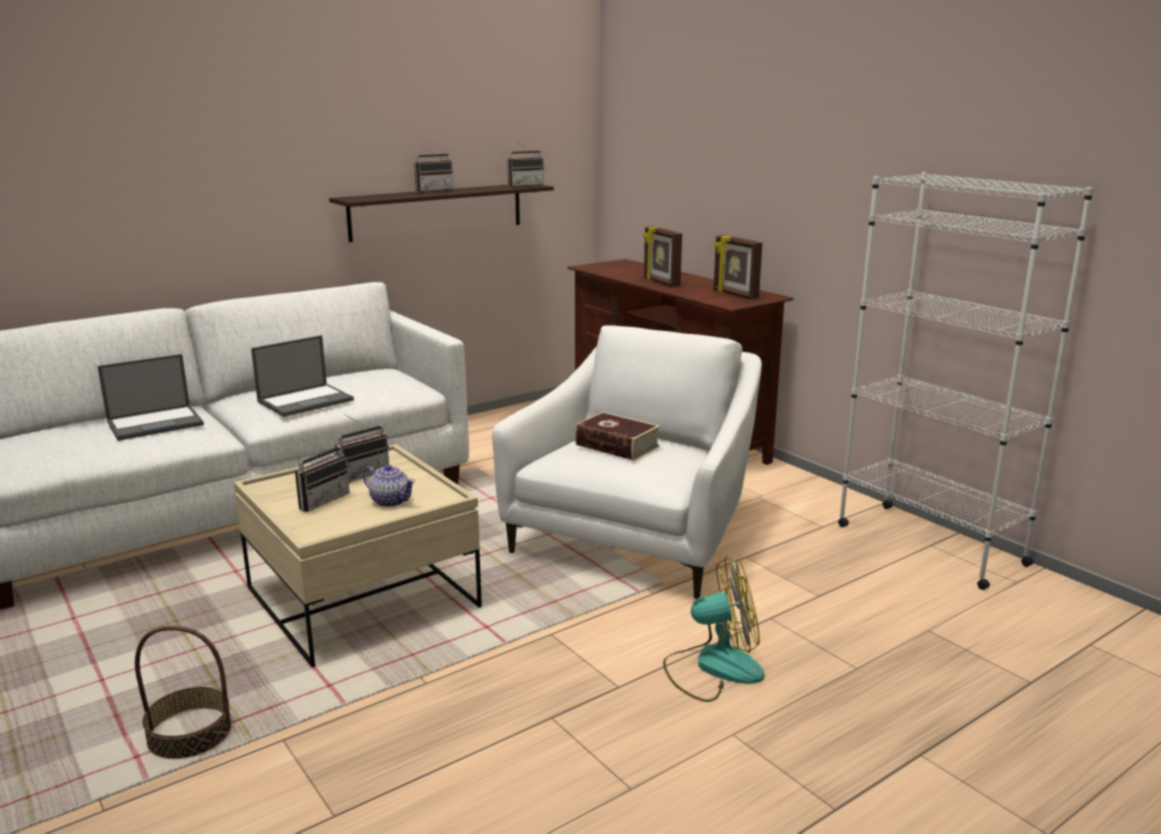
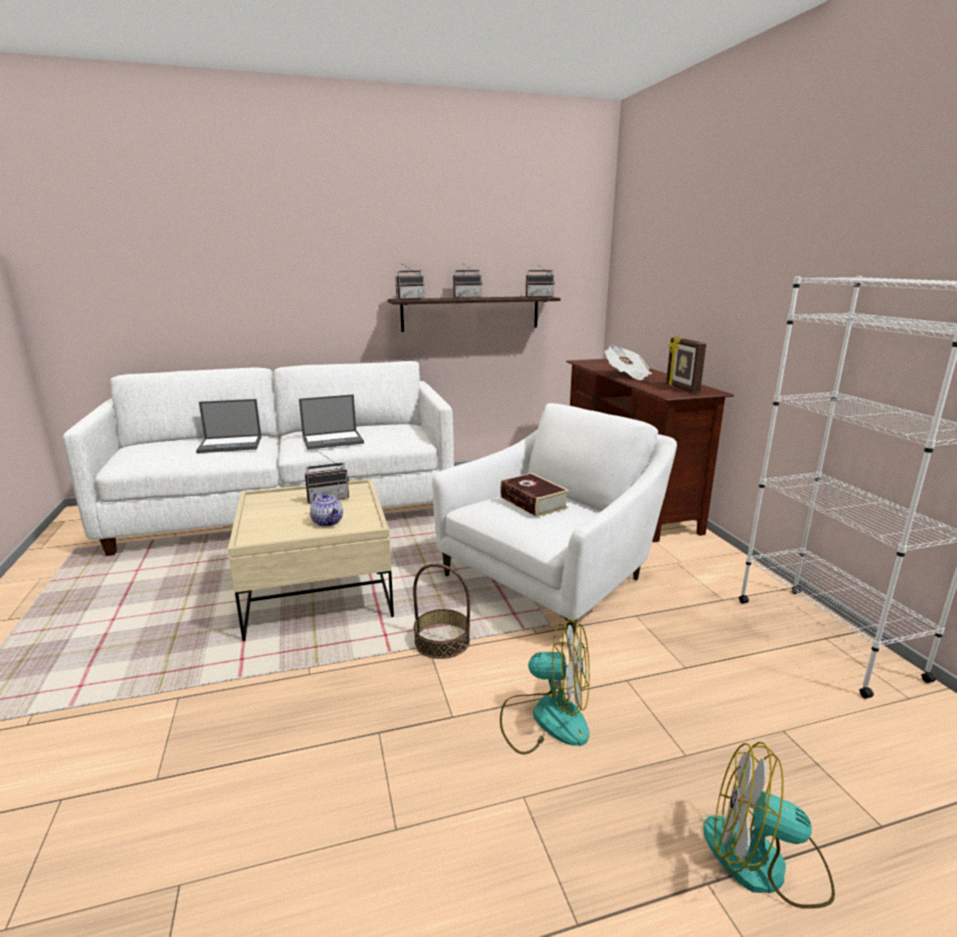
camera: 20 degrees right, 0 degrees up
(189, 734) = (126, 676): basket -> basket (442, 641)
(321, 500) = (282, 514): radio -> radio (409, 299)
(660, 283) = (627, 375): picture frame -> newspaper
(956, 729) = (764, 862): none -> fan

